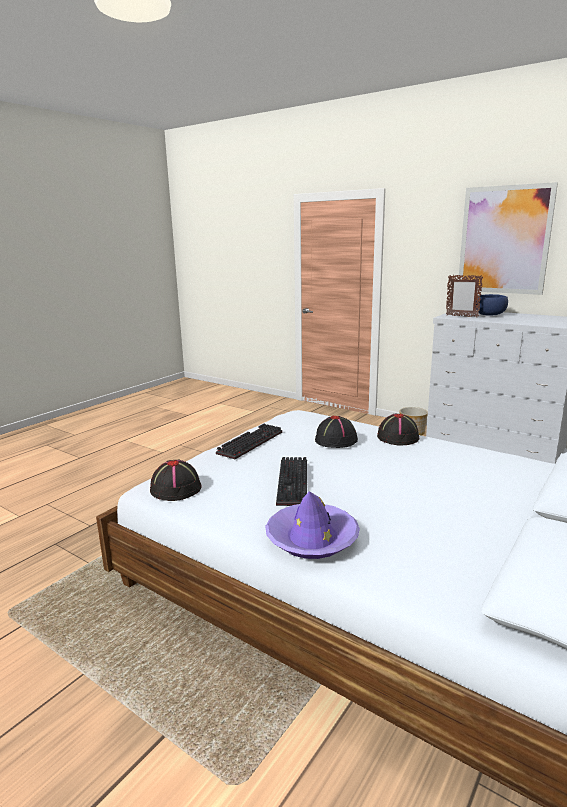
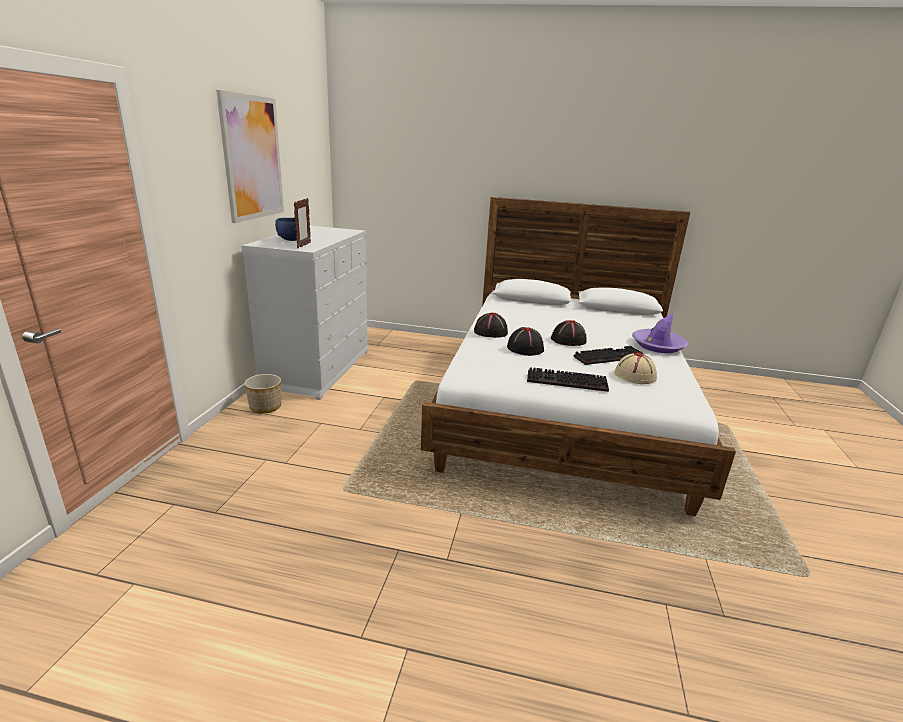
camera: 115 degrees left, 5 degrees up
(176, 488) = (679, 394): black hat -> black hat (568, 340)
(234, 480) = (635, 376): none -> beige hat

